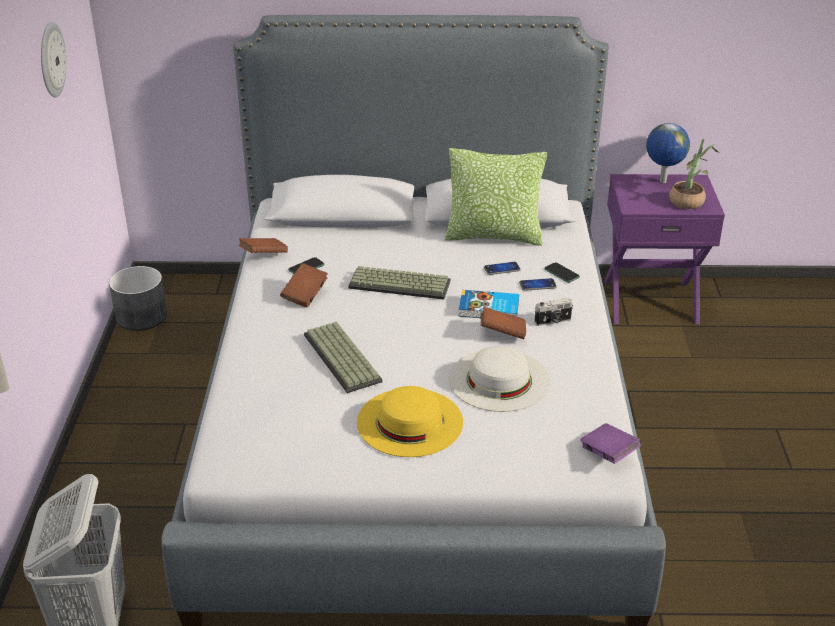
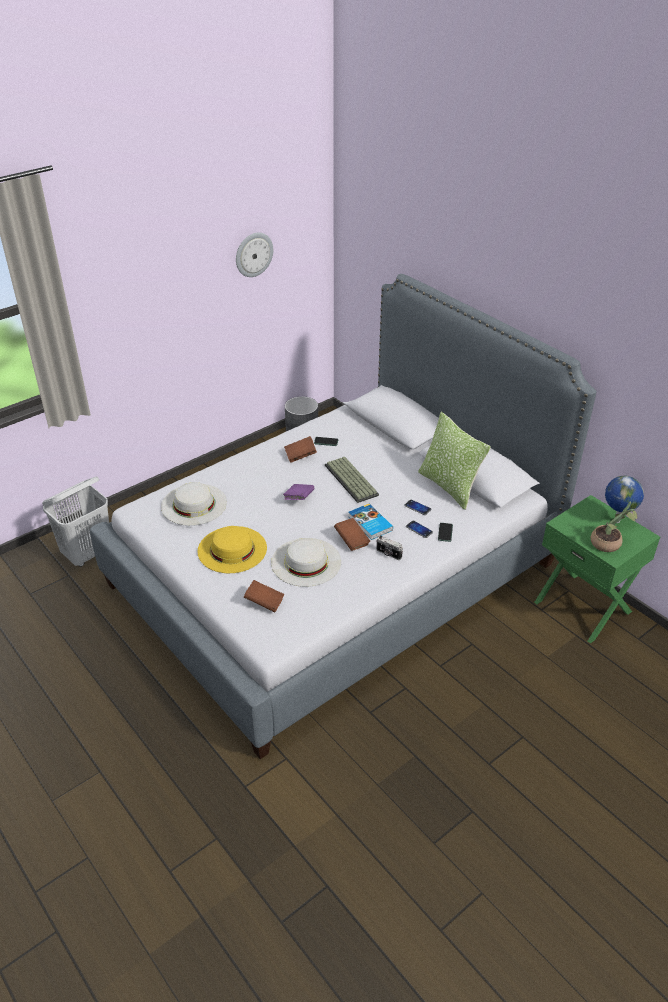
camera: 50 degrees right, 5 degrees up
(264, 255) = (319, 423): brown book -> brown book (264, 603)
(285, 411) = (194, 504): none -> white hat
(344, 358) = (259, 498): keyboard -> none
(608, 453) = (285, 637): purple book -> purple book (299, 498)
(650, 300) = (583, 606): purple nightstand -> green nightstand

